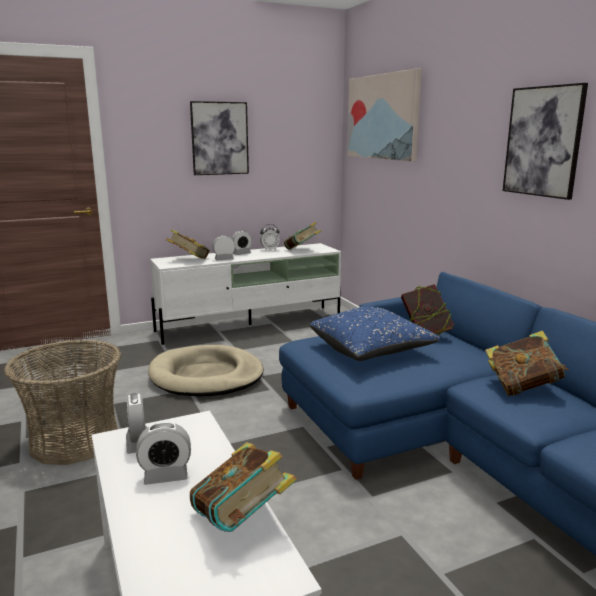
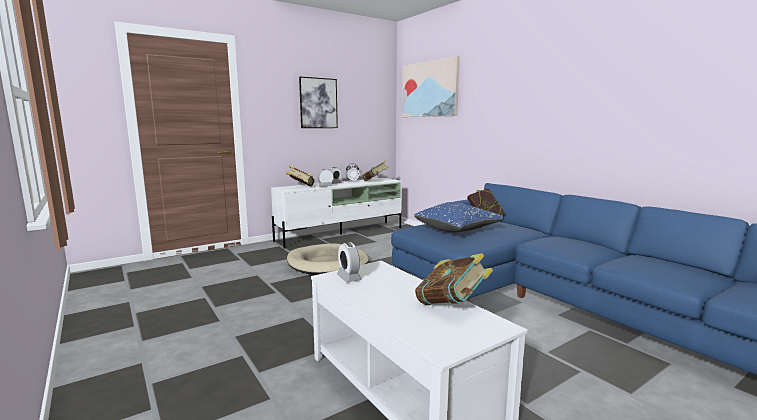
camera: 10 degrees left, 5 degrees down
(74, 440) = (254, 305): basket -> none
(166, 476) = (382, 291): alarm clock -> none
(522, 387) = (563, 241): book -> none
(543, 141) = (551, 95): picture -> none

